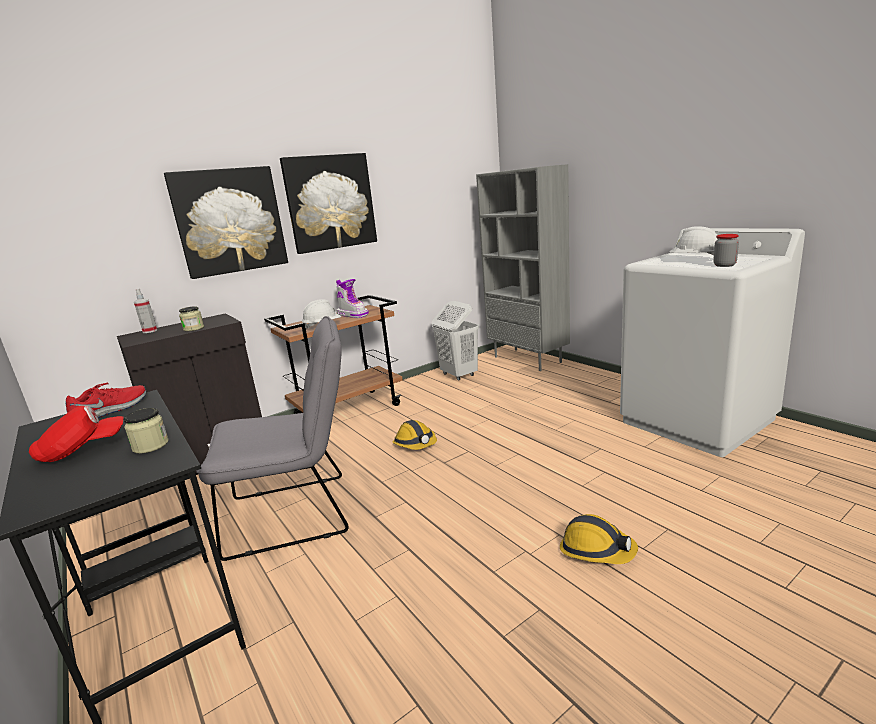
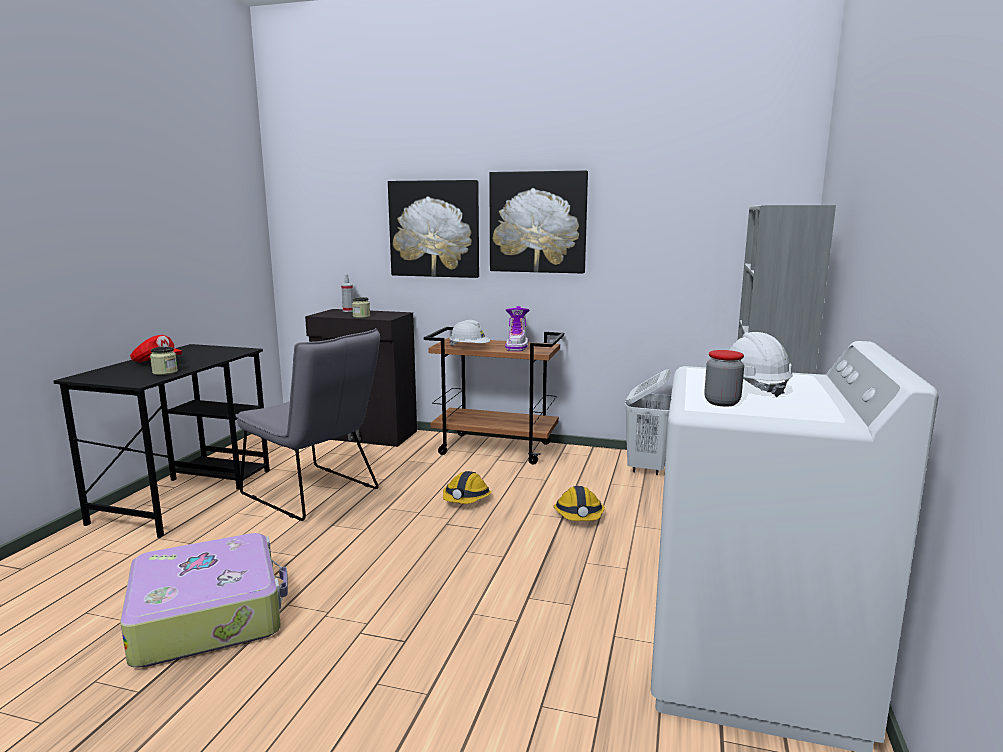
camera: 50 degrees right, 5 degrees down
(111, 410) = (220, 351): red shoe -> none
(467, 628) = (209, 614): none -> suitcase
(596, 550) = (353, 653): hard hat -> hard hat (579, 516)

